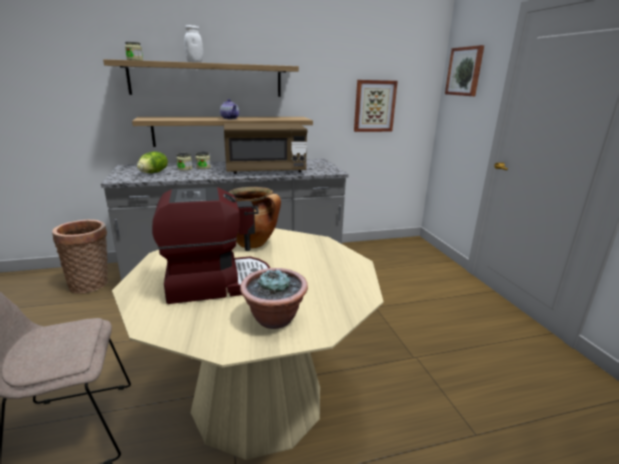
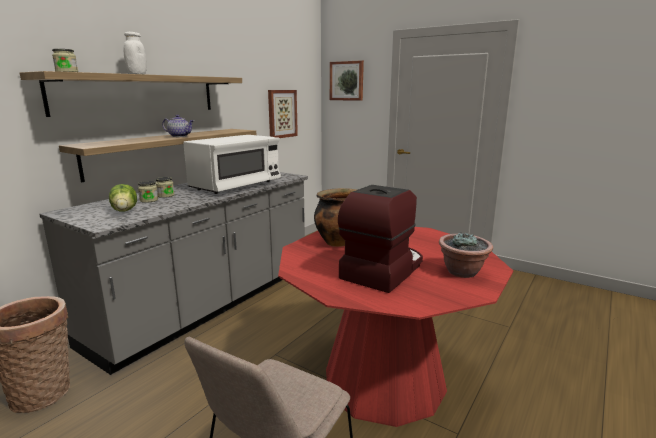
camera: 40 degrees left, 5 degrees down
(258, 399) = (384, 380): beige dining table -> red dining table
(265, 171) = (236, 186): brown microwave -> white microwave

